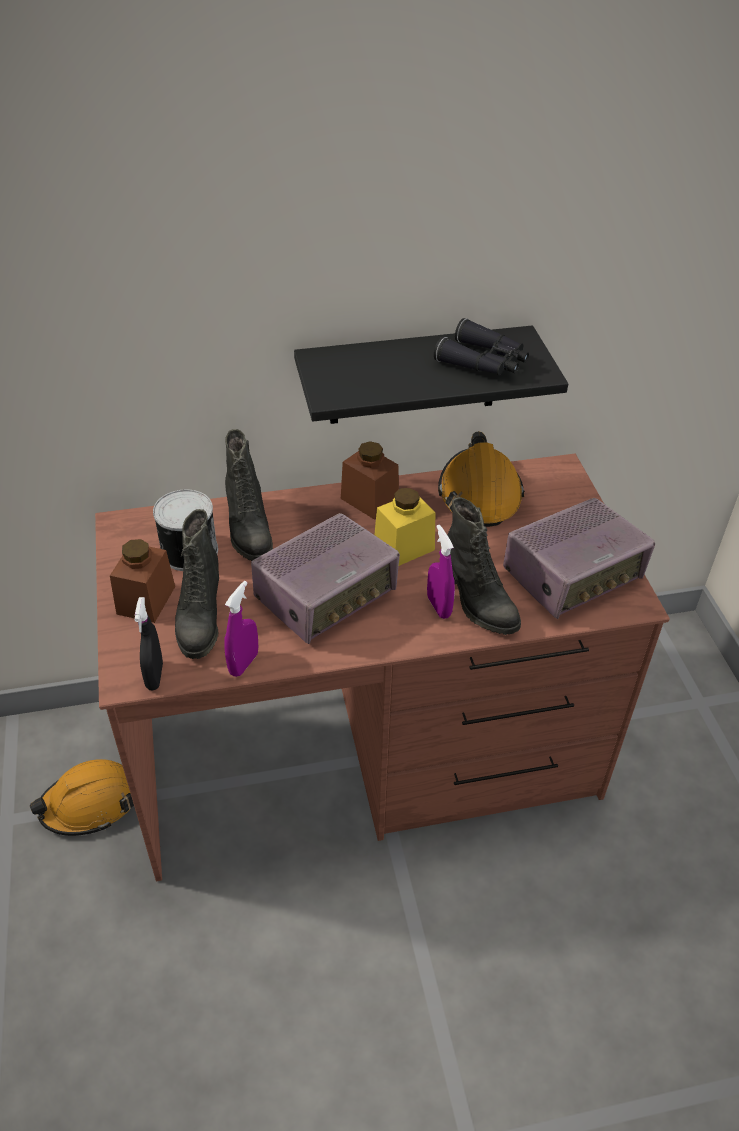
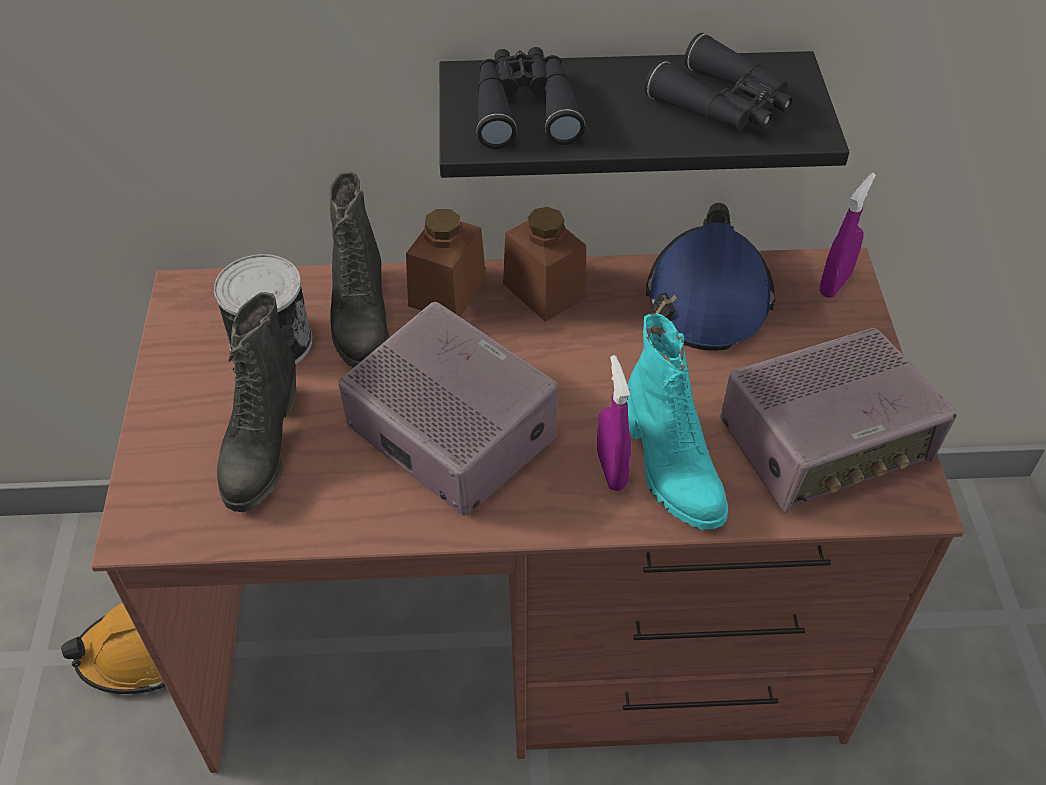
camera: 10 degrees right, 5 degrees up
(146, 600) = (194, 410): brown jar -> brown jar (447, 292)
(154, 676) = (178, 530): black spray bottle -> none
(243, 663) = (307, 526): purple spray bottle -> purple spray bottle (835, 284)
(327, 595) = (450, 432): radio -> radio turned 105 degrees counterclockwise
(358, 374) = (524, 109): none -> black binoculars
(404, 547) = (579, 369): yellow jar -> none
(476, 602) = (669, 469): black boot -> turquoise boot
(479, 493) = (708, 297): orange hard hat -> blue hard hat

